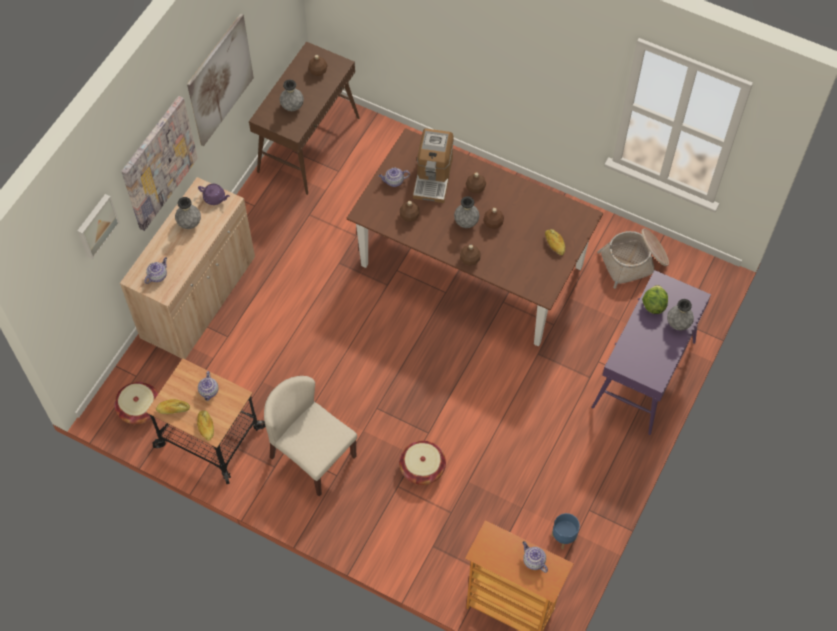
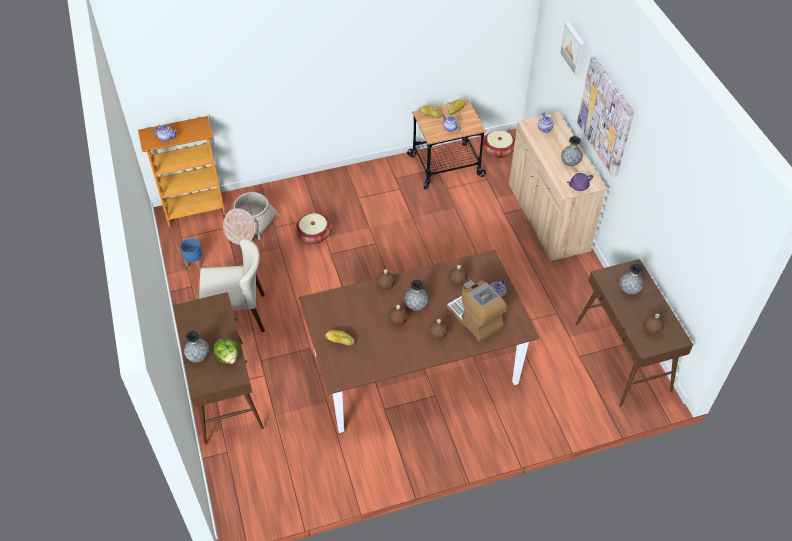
camera: 135 degrees right, 10 degrees down
(220, 80) = (652, 184): picture -> none
(312, 456) = (381, 196): beige chair -> beige chair (237, 314)
(634, 262) = (303, 469): basket -> basket (250, 225)
(644, 375) = (223, 391): purple console table -> brown console table

